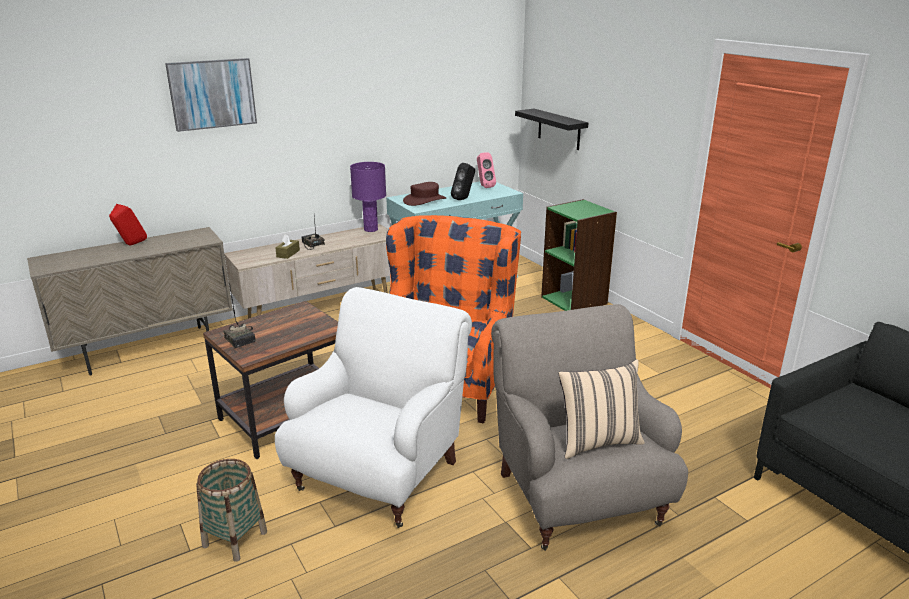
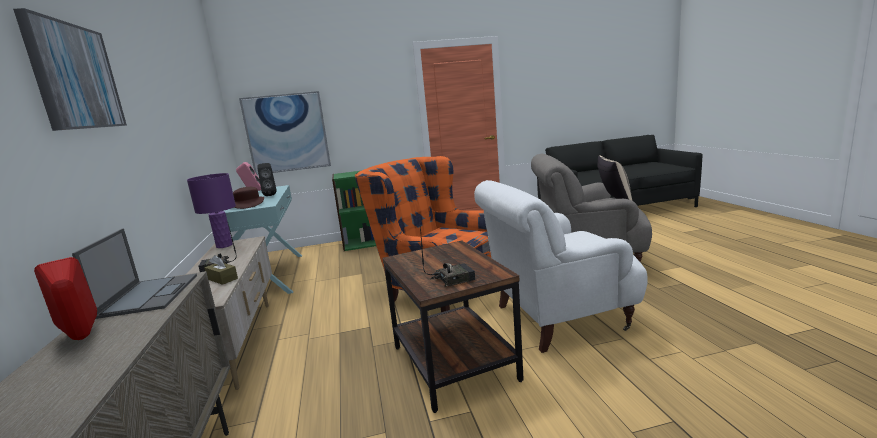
camera: 70 degrees left, 10 degrees down
(184, 240) = (150, 295): none -> laptop
(235, 539) = (650, 390): basket -> none
(380, 474) = (557, 318): white armchair -> white armchair turned 60 degrees counterclockwise
(559, 129) = (287, 133): black shelf -> picture

